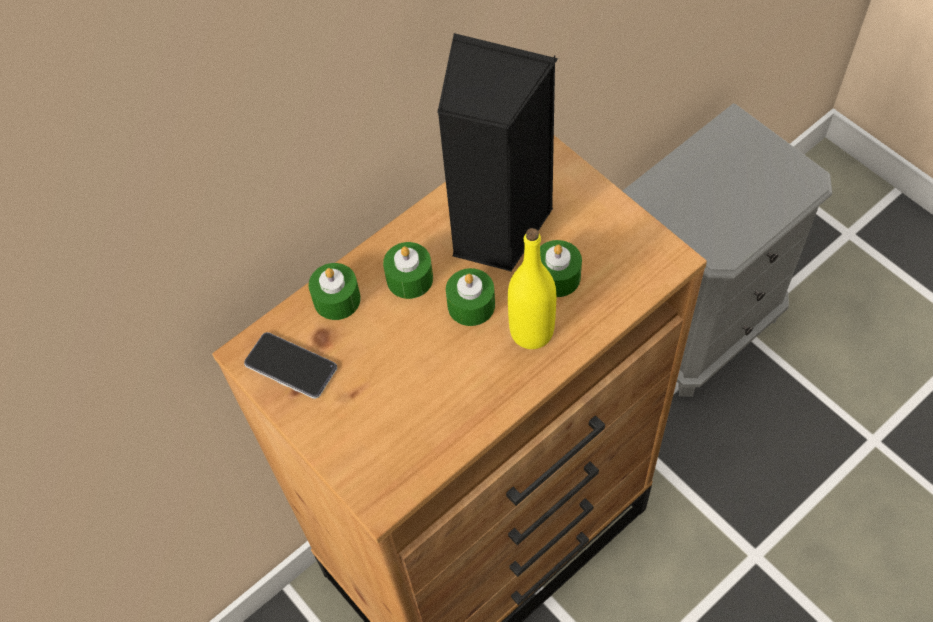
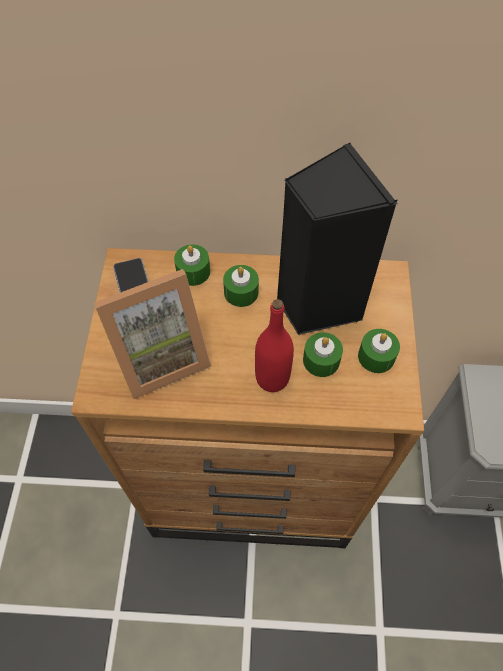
camera: 40 degrees right, 0 degrees up
(401, 408) = (159, 356): none -> picture frame
(471, 305) = (256, 334): green candle -> green candle (376, 356)
(531, 332) = (272, 378): yellow bottle -> red bottle

